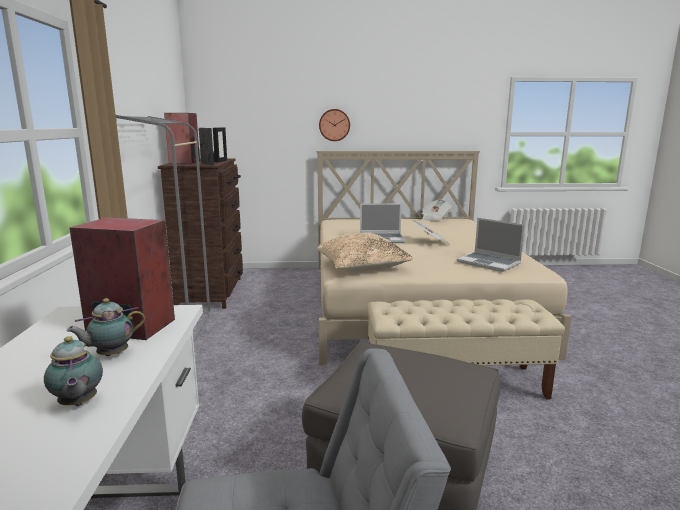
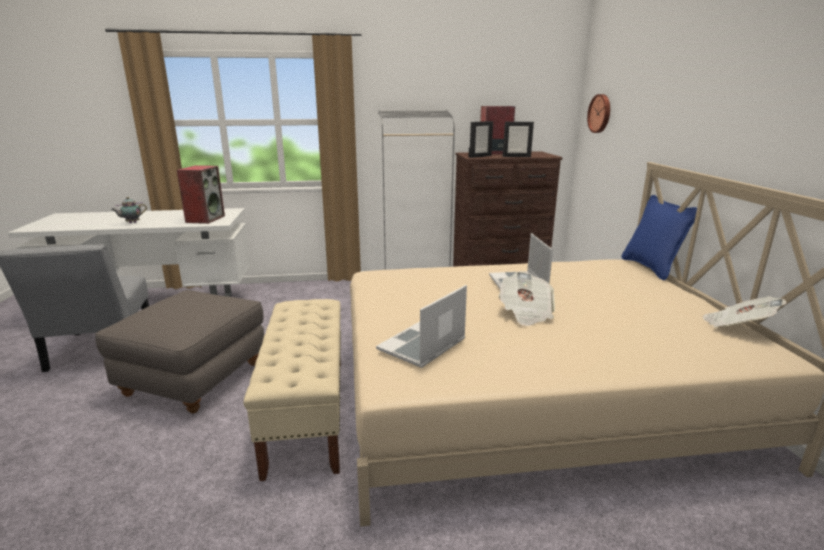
camera: 85 degrees right, 5 degrees up
(110, 355) = (173, 220): teapot -> none
(334, 125) = (681, 126): wall clock -> wall clock (600, 113)
(346, 218) = (651, 268): none -> blue pillow
(361, 265) = (398, 278): beige pillow -> none

